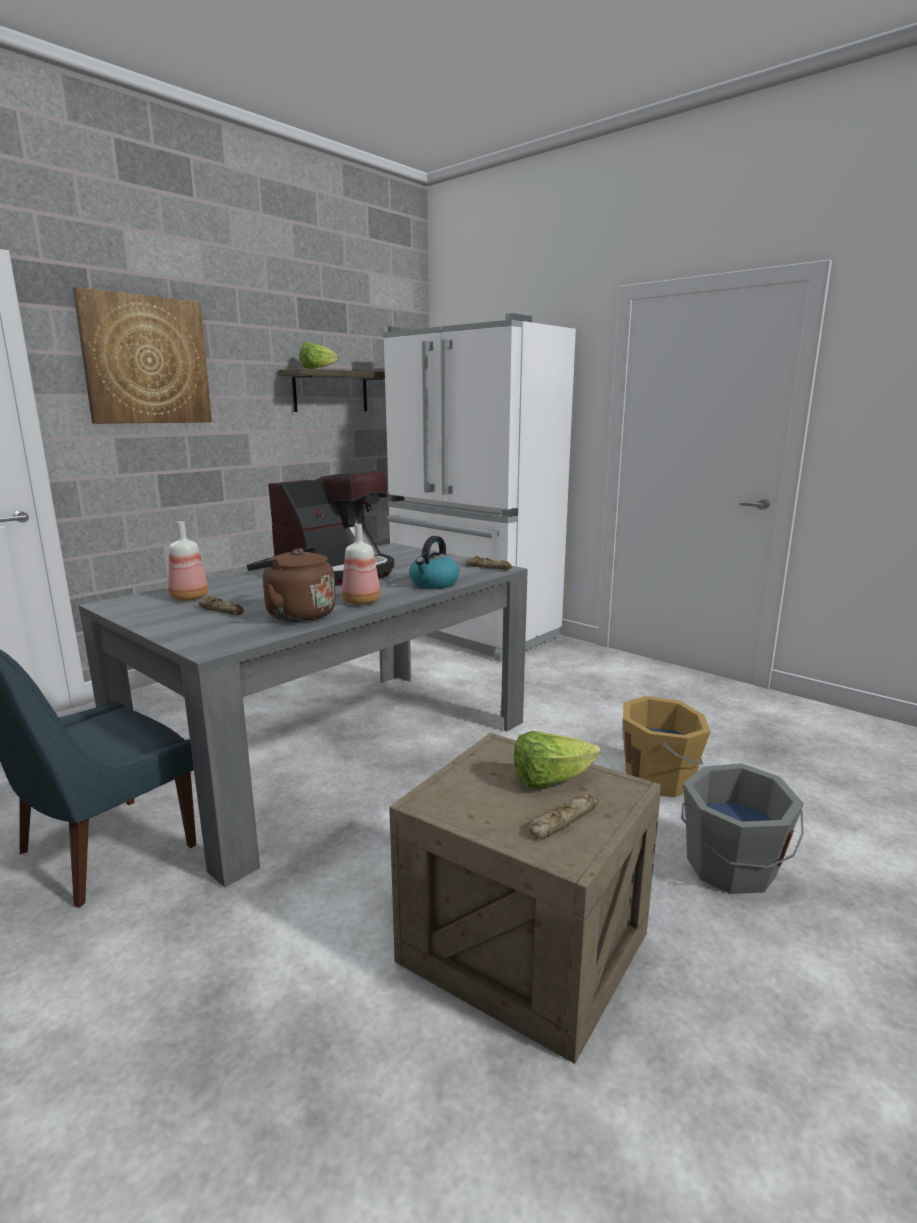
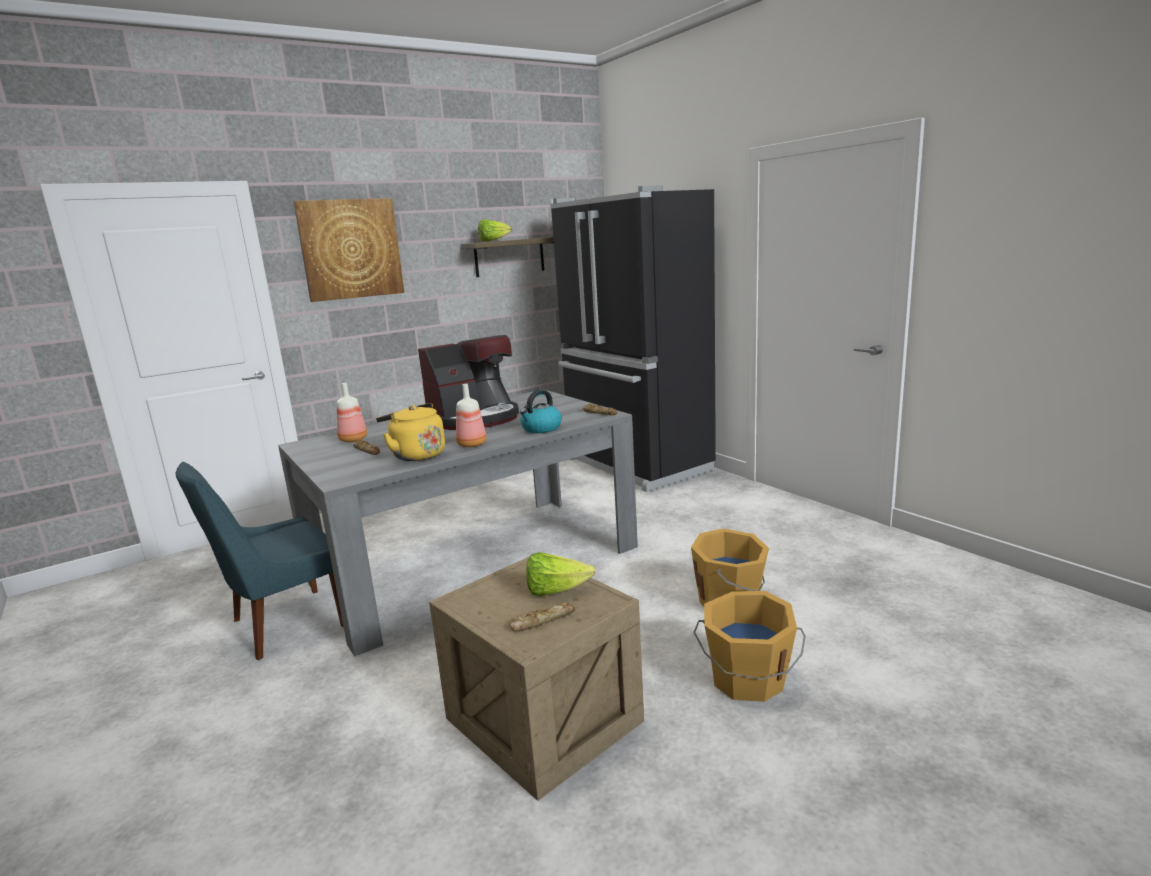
camera: 15 degrees right, 0 degrees up
(296, 615) = (416, 455): brown kettle -> yellow kettle
(472, 633) = (636, 465): white fridge -> black fridge
(731, 868) = (747, 680): grey bucket -> orange bucket

